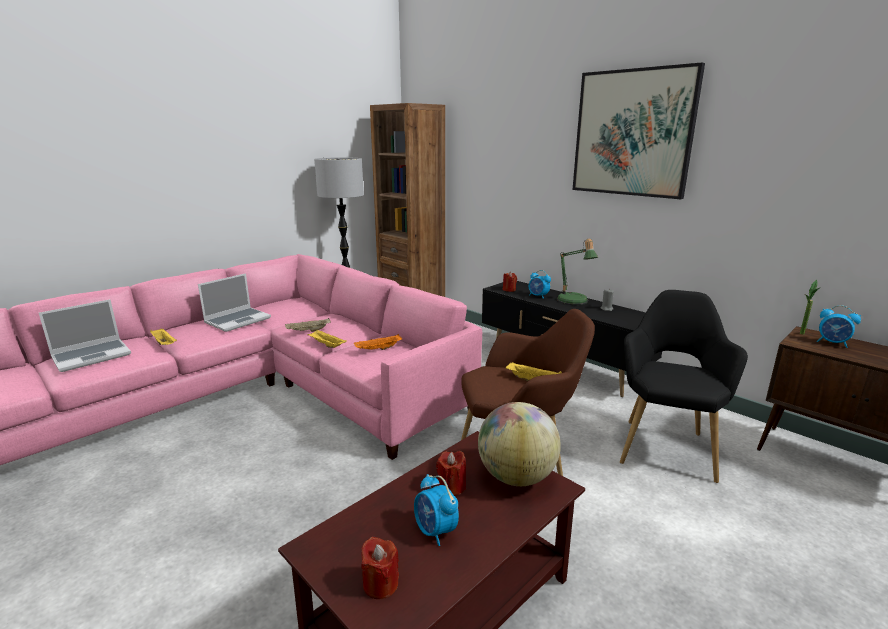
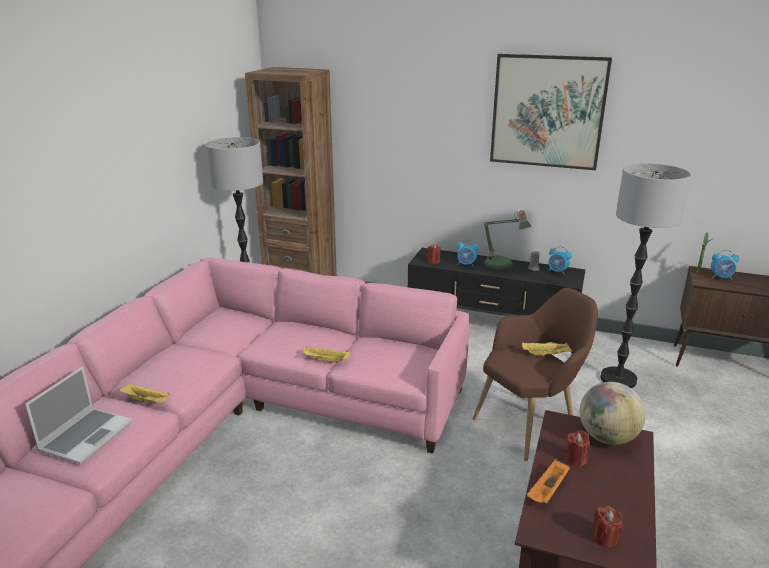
camera: 25 degrees left, 5 degrees up
(238, 320) = (194, 352): laptop -> none
(308, 331) = (289, 349): beige tray -> none
(378, 349) = (382, 354): orange tray -> orange tray (548, 491)
(435, 531) = (598, 493): alarm clock -> alarm clock (557, 272)
(665, 445) = (618, 379): black armchair -> floor lamp

